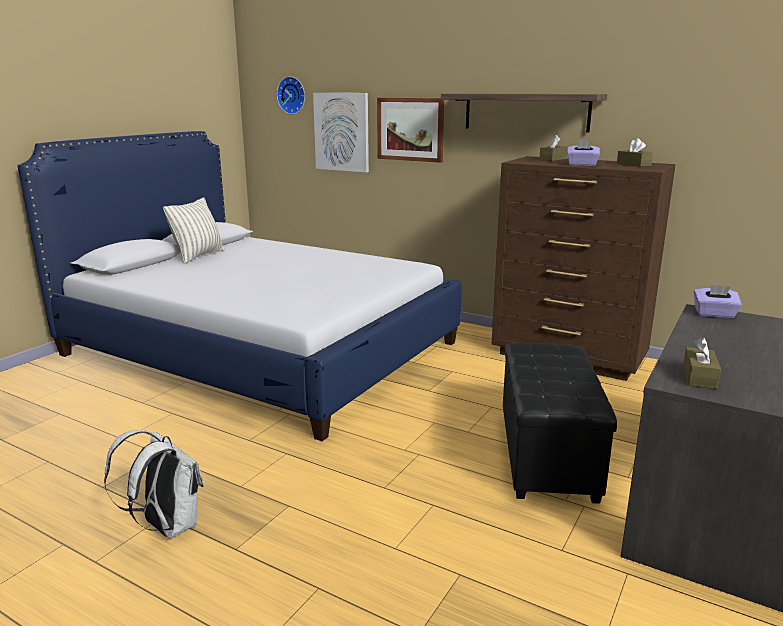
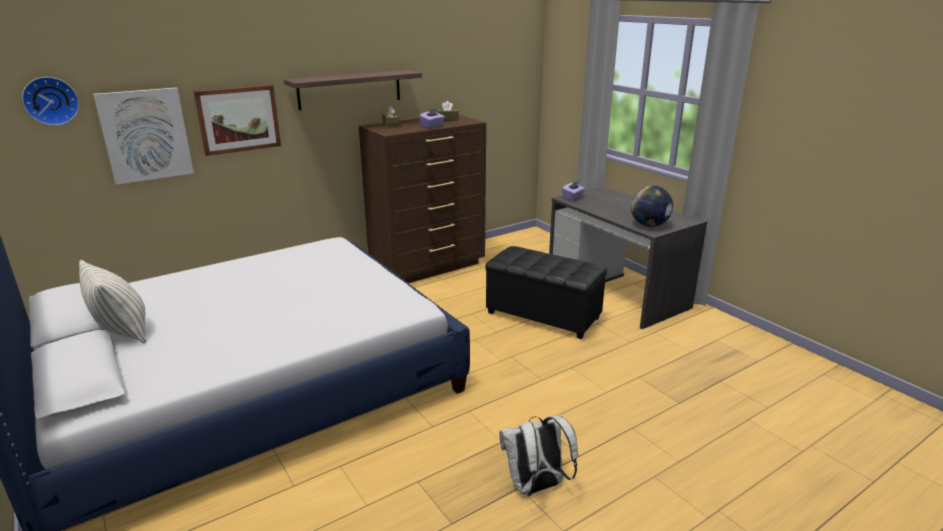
camera: 65 degrees left, 5 degrees up
(699, 377) = (649, 225): brown tissue box -> globe

